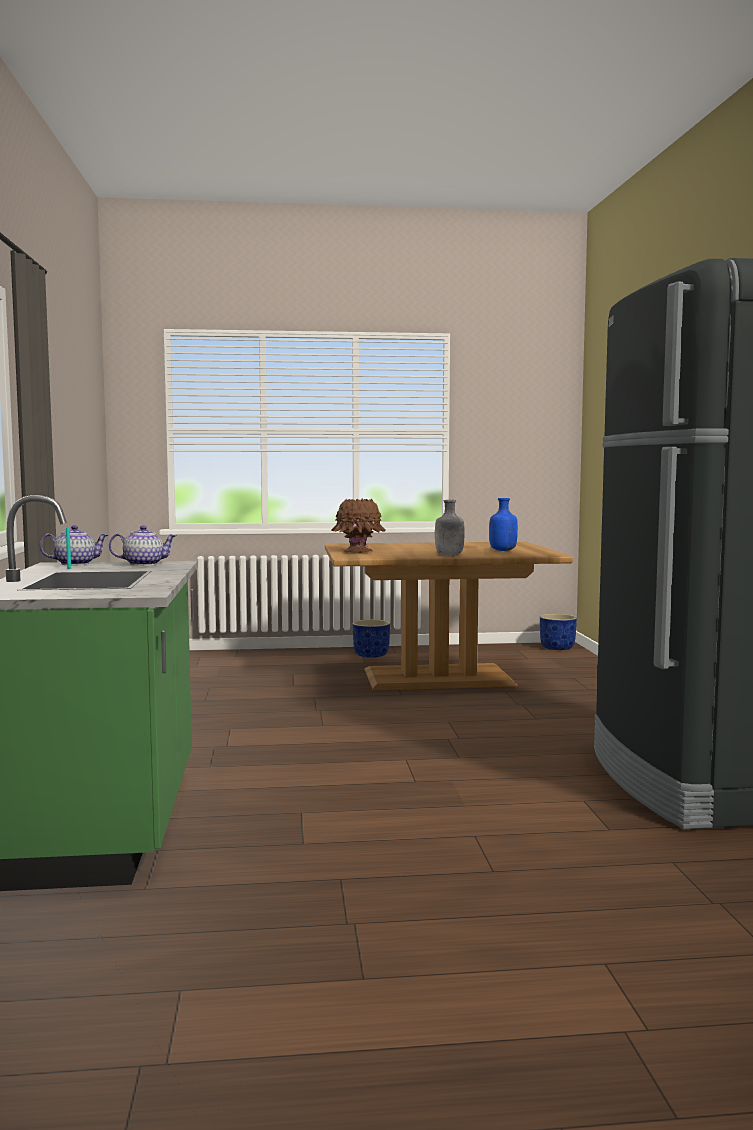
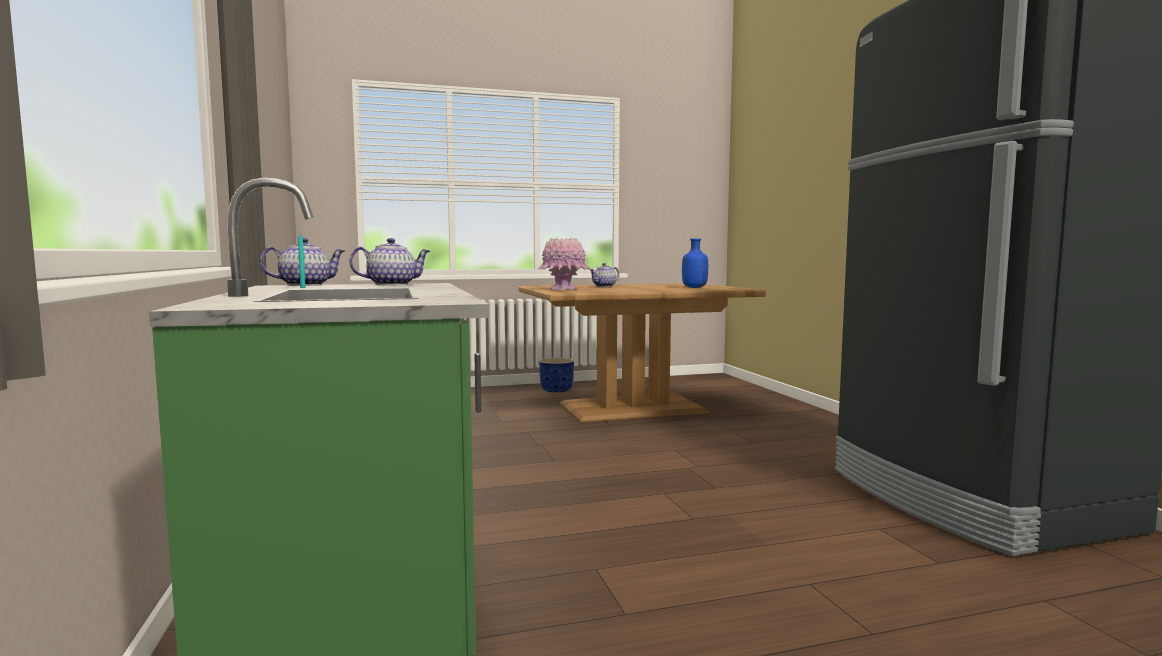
camera: 10 degrees left, 0 degrees up
(358, 552) = (564, 289): brown vase -> pink vase
(411, 546) = (604, 286): none -> teapot
(449, 555) = (654, 290): grey bottle -> none
(558, 648) = (714, 378): blue planter -> none

